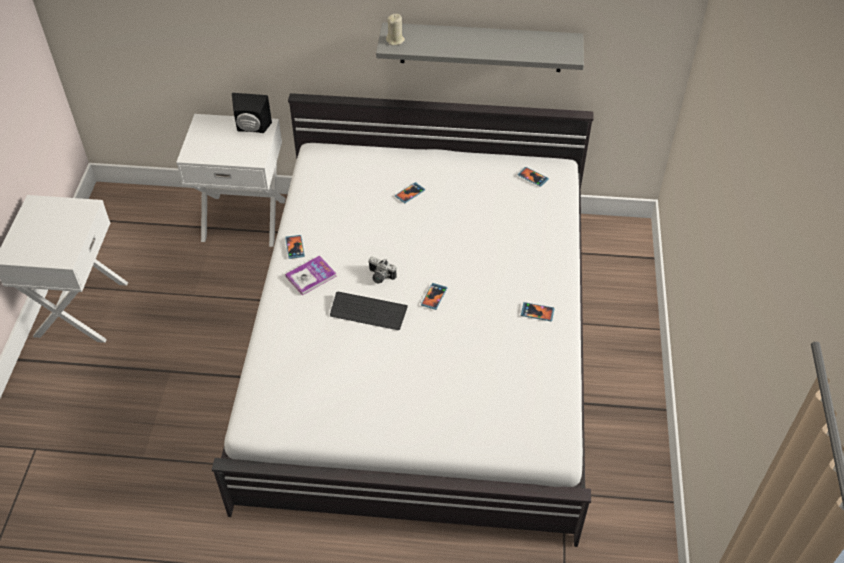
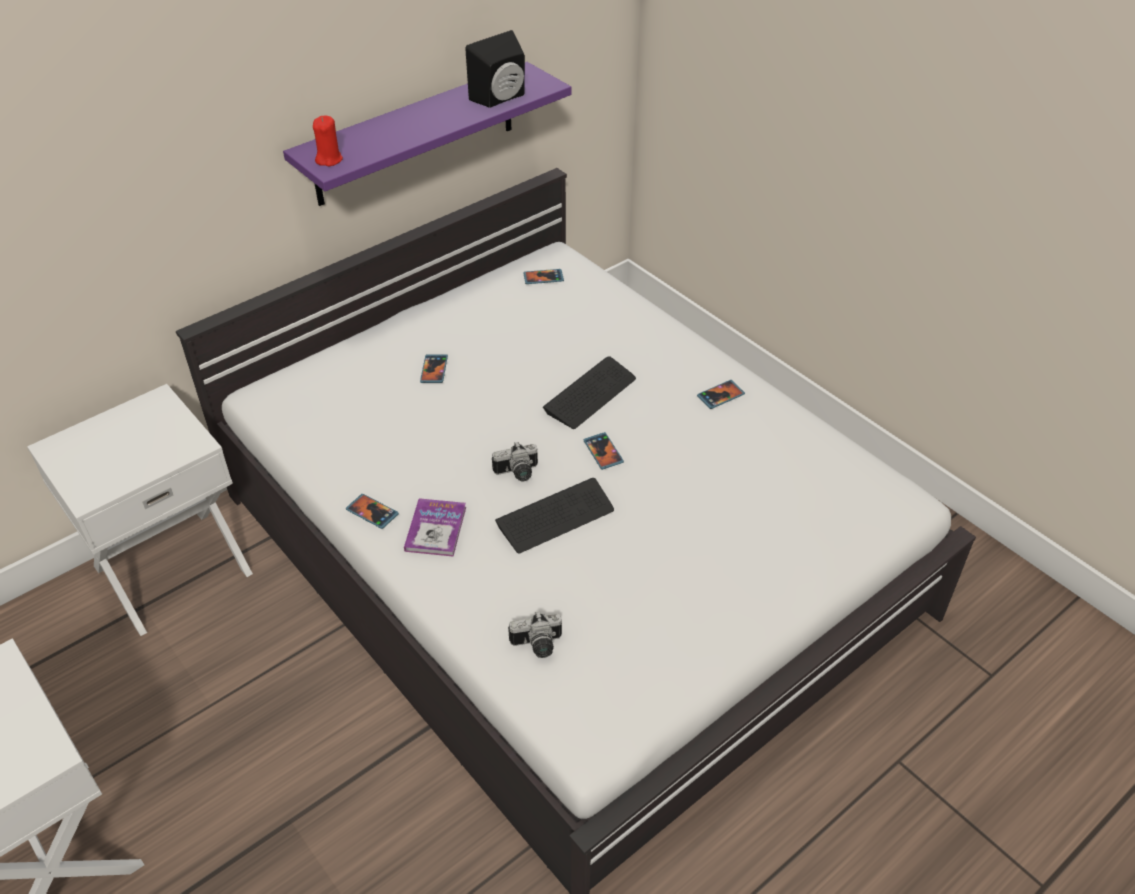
camera: 45 degrees left, 5 degrees down
(252, 129) = (143, 415): black speaker -> black speaker (501, 99)
(283, 364) = (537, 646): none -> camera
(395, 40) = (329, 159): beige candle -> red candle
(469, 262) = (590, 394): none -> keyboard
(481, 47) = (415, 134): grey shelf -> purple shelf

